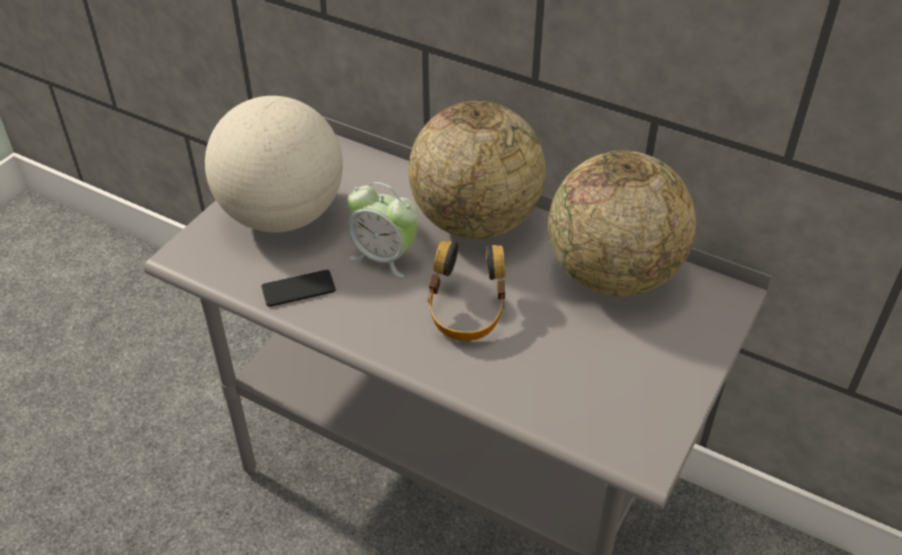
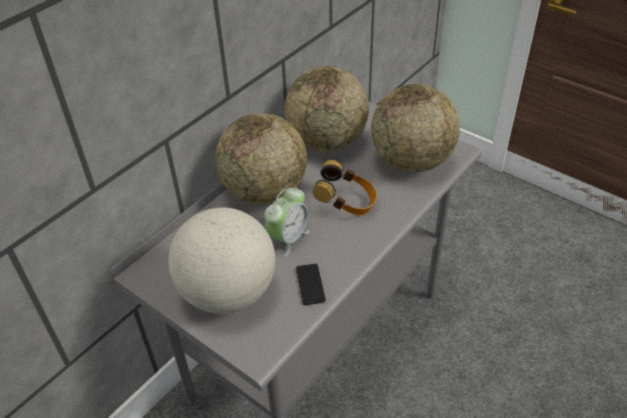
camera: 80 degrees left, 0 degrees up
(593, 389) = (411, 161): none -> globe

